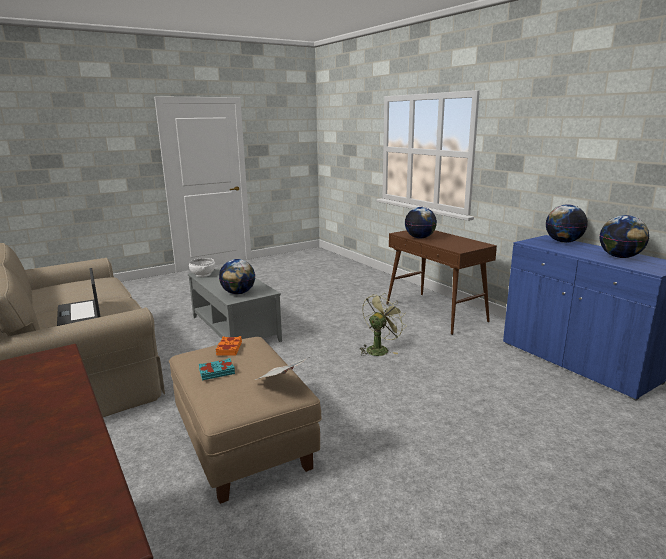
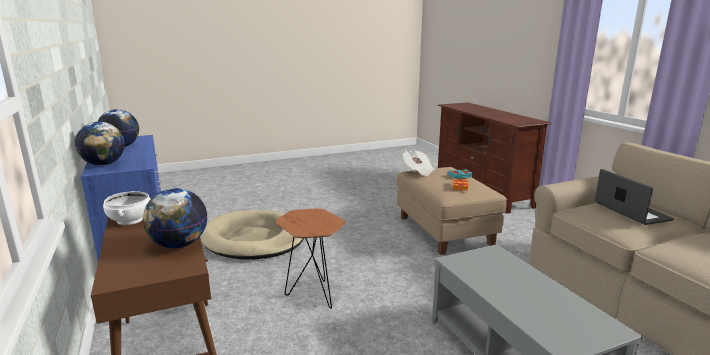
camera: 170 degrees left, 0 degrees up
(203, 275) = (599, 323): white bowl -> white bowl (129, 220)
(238, 293) = (494, 262): globe -> none
(379, 349) = (312, 293): green fan -> brown side table
(495, 396) = (254, 239): none -> beige dog bed

